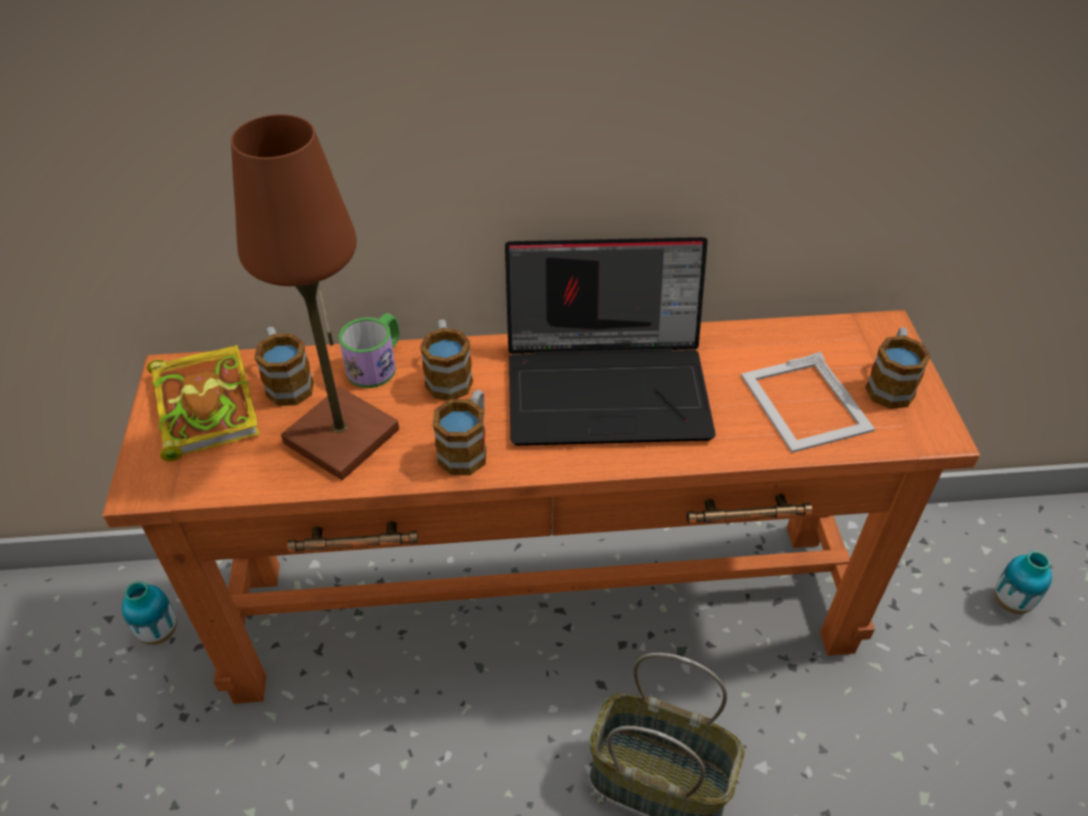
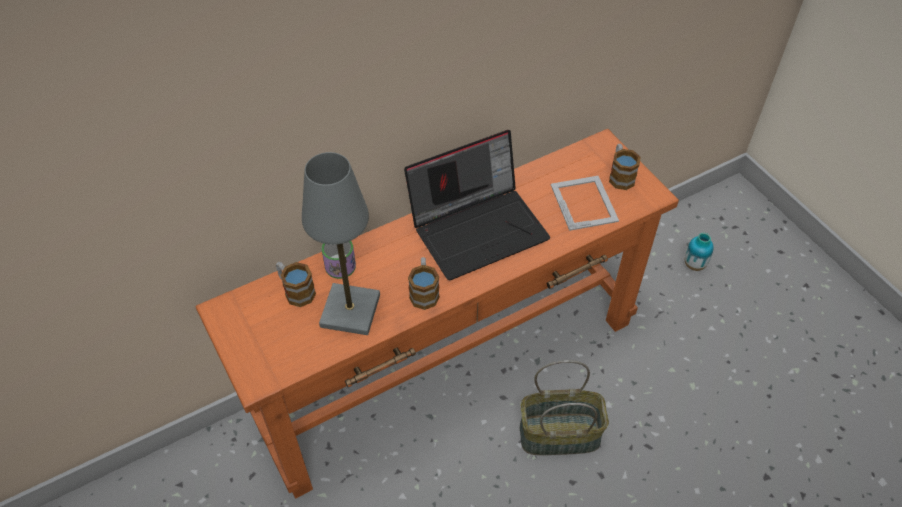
camera: 25 degrees left, 5 degrees up
(159, 632) = (220, 478): vase -> none
(203, 404) = (255, 322): book -> none
(341, 436) = (350, 310): brown table lamp -> grey table lamp
(448, 376) = (387, 254): mug -> none
(805, 404) = (584, 202): picture frame -> picture frame turned 150 degrees counterclockwise

